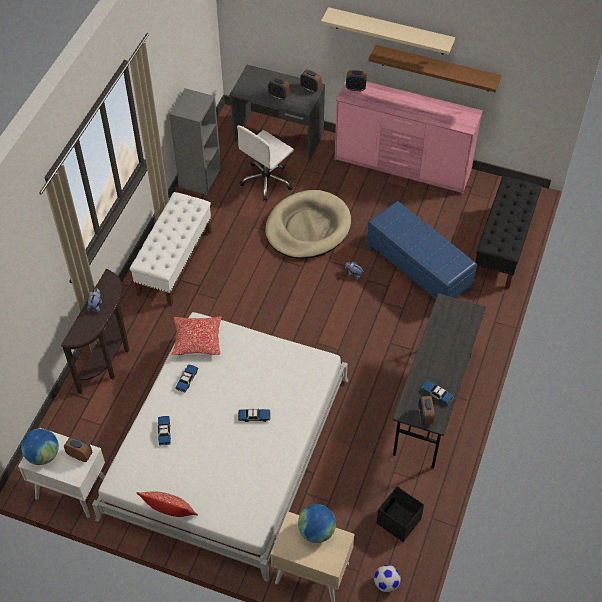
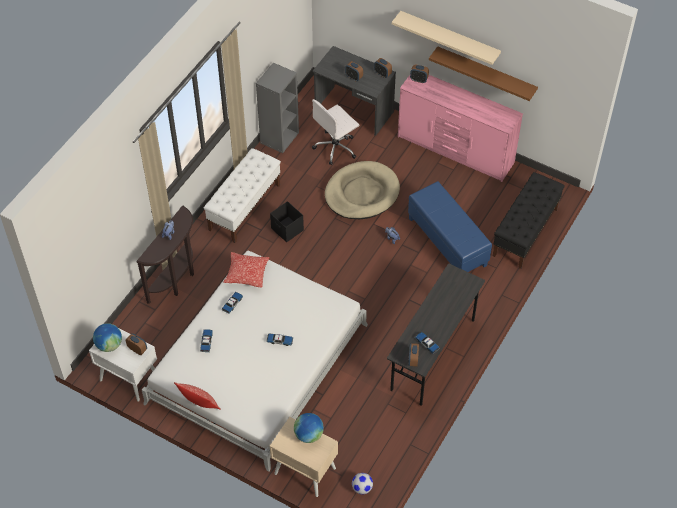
camera: 10 degrees right, 0 degrees up
(399, 522) = (383, 443): black storage box -> black storage box (287, 230)

